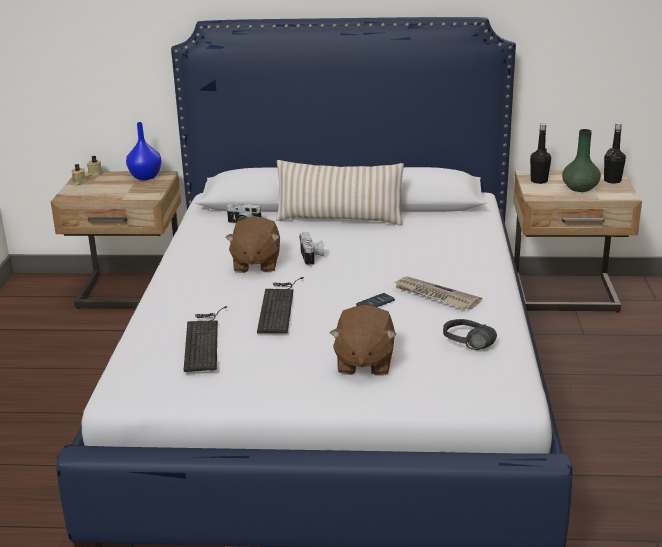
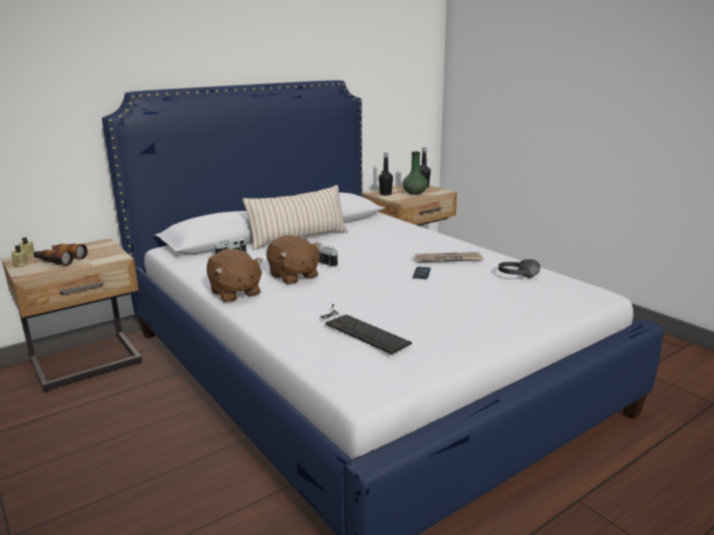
camera: 40 degrees left, 5 degrees down
(108, 186) = (60, 260): none -> binoculars
(146, 177) = (87, 247): blue vase -> none
(278, 306) = (367, 293): keyboard -> none
(363, 363) = (488, 306): brown plush toy -> brown plush toy (235, 293)

